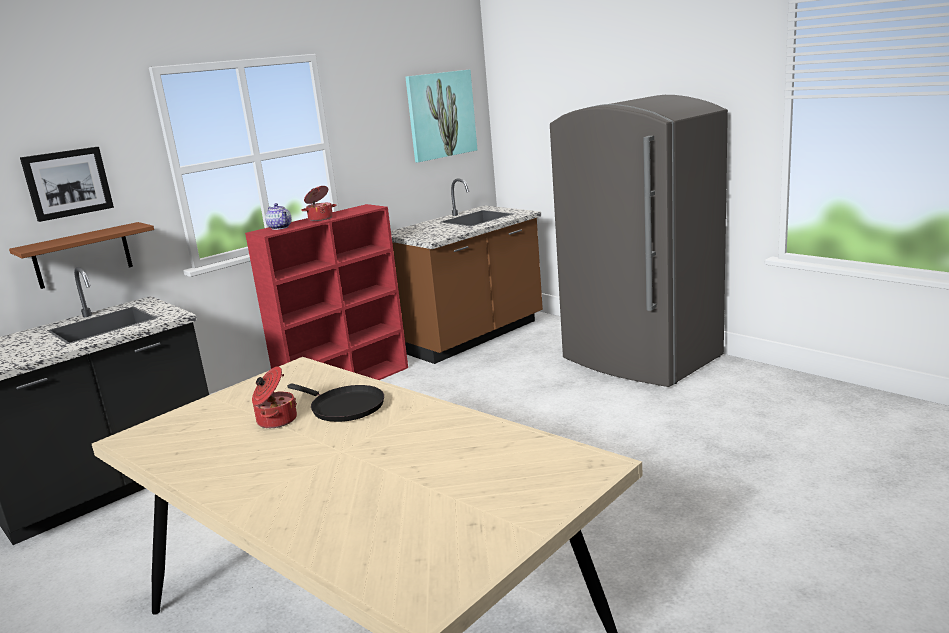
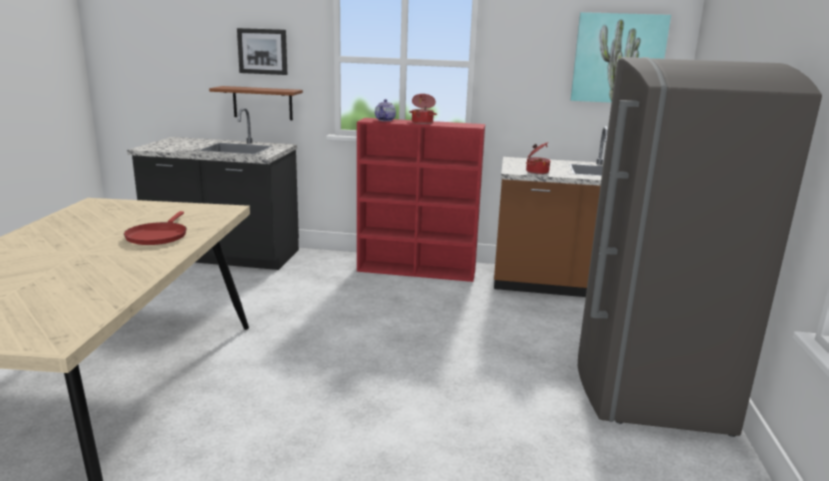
camera: 50 degrees right, 0 degrees up
(275, 420) = (129, 225): cooking pot -> cooking pot (536, 172)
(344, 407) = (158, 236): black frying pan -> red frying pan

